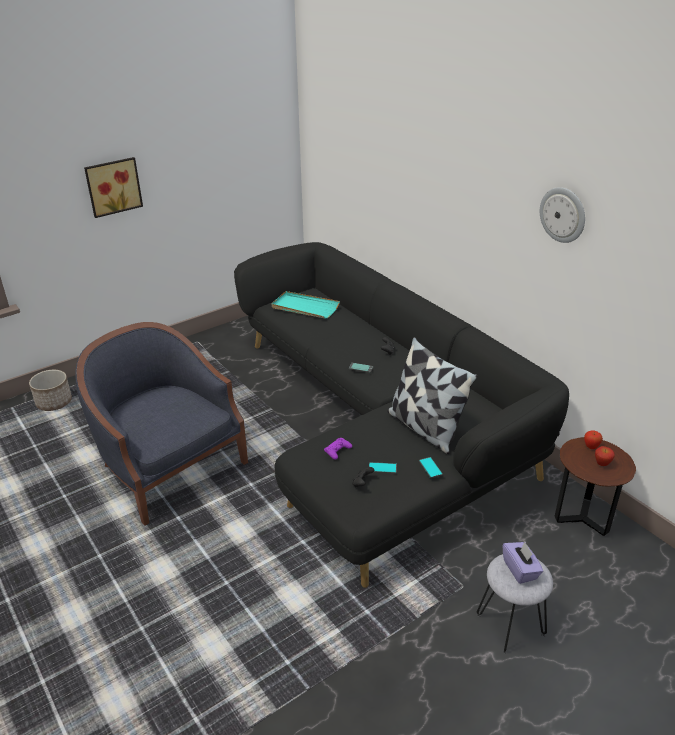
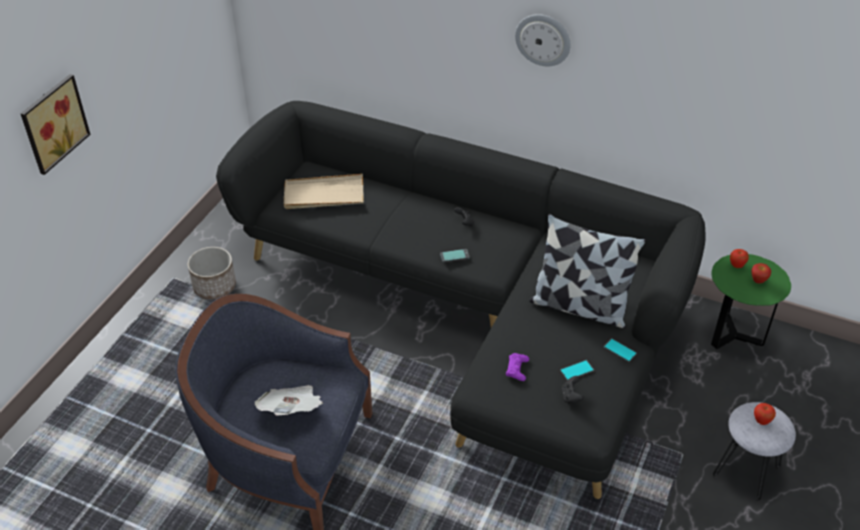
camera: 30 degrees left, 10 degrees up
(54, 402) = (57, 436): planter -> planter (214, 286)
(162, 419) = (292, 411): none -> newspaper
(305, 307) = (323, 195): turquoise tray -> beige tray
(520, 570) = (761, 421): purple tissue box -> apple
(563, 214) = (676, 39): wall clock -> wall clock (543, 39)
(582, 519) = (733, 335): brown side table -> green side table

